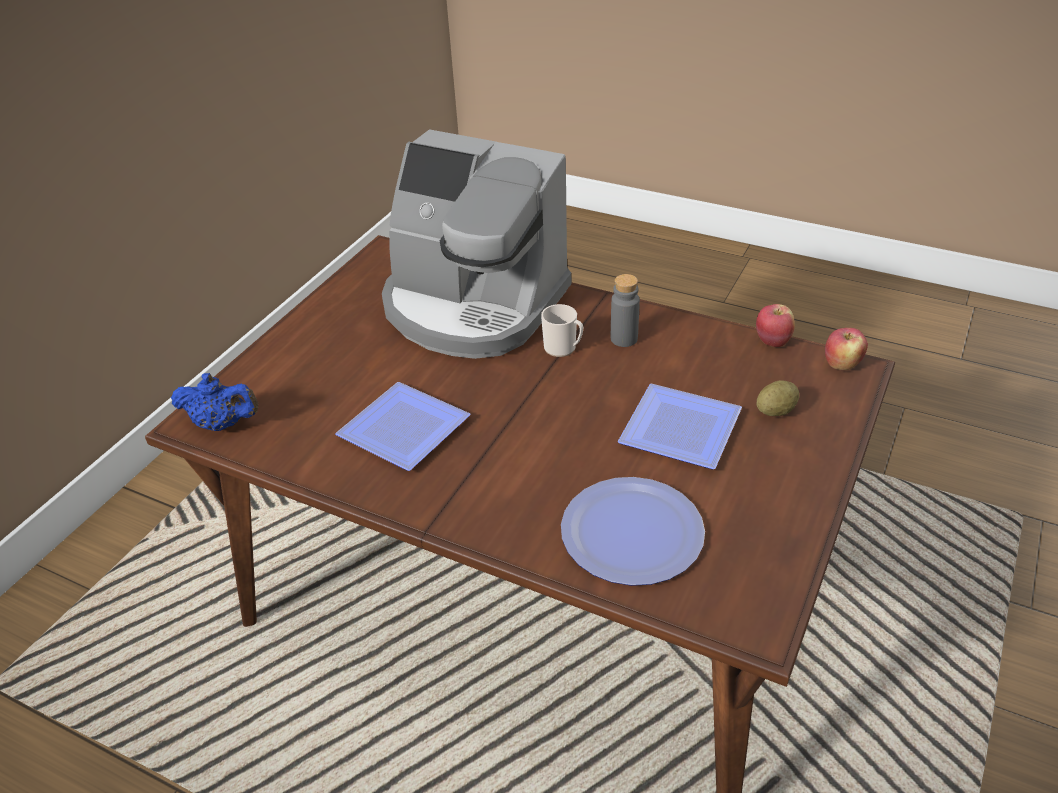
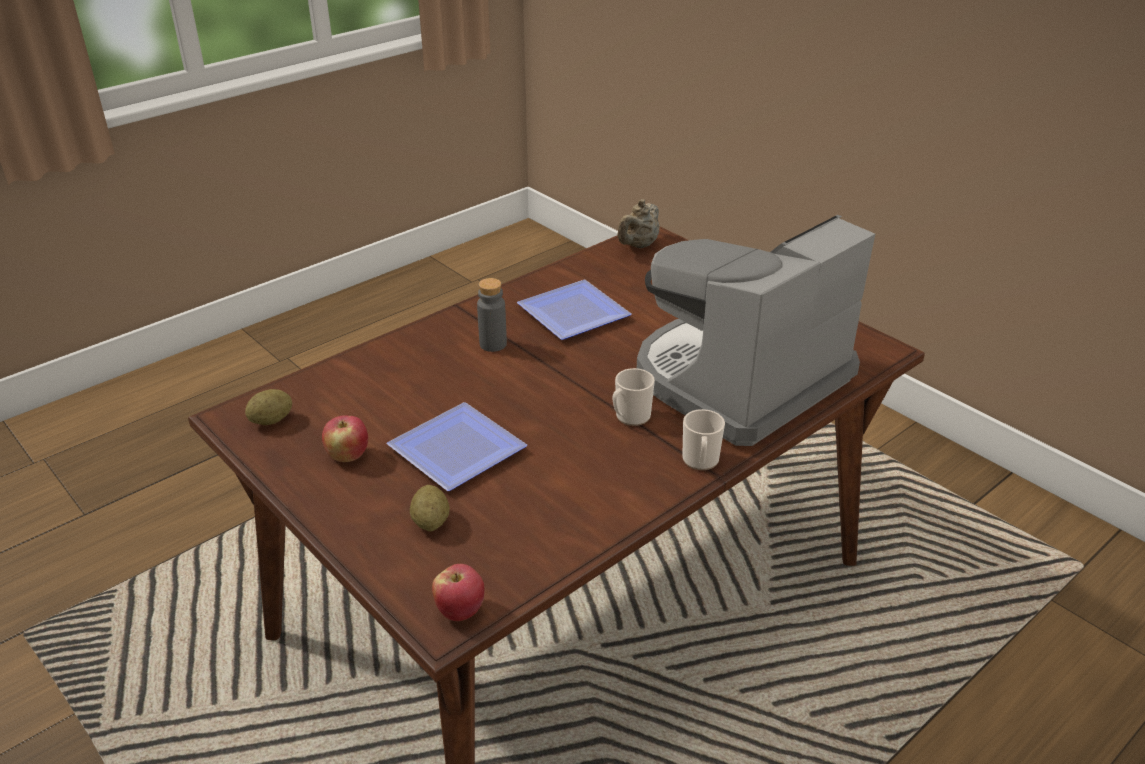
camera: 110 degrees right, 5 degrees down
(223, 424) = (638, 245): blue teapot -> beige teapot
(596, 303) = (700, 461): none -> mug
(624, 339) = (621, 460): grey bottle -> grey bottle (493, 344)
(632, 533) = (369, 388): plate -> none
(740, 586) = (271, 420): none -> potato
(772, 341) = (542, 572): apple -> apple (348, 456)

